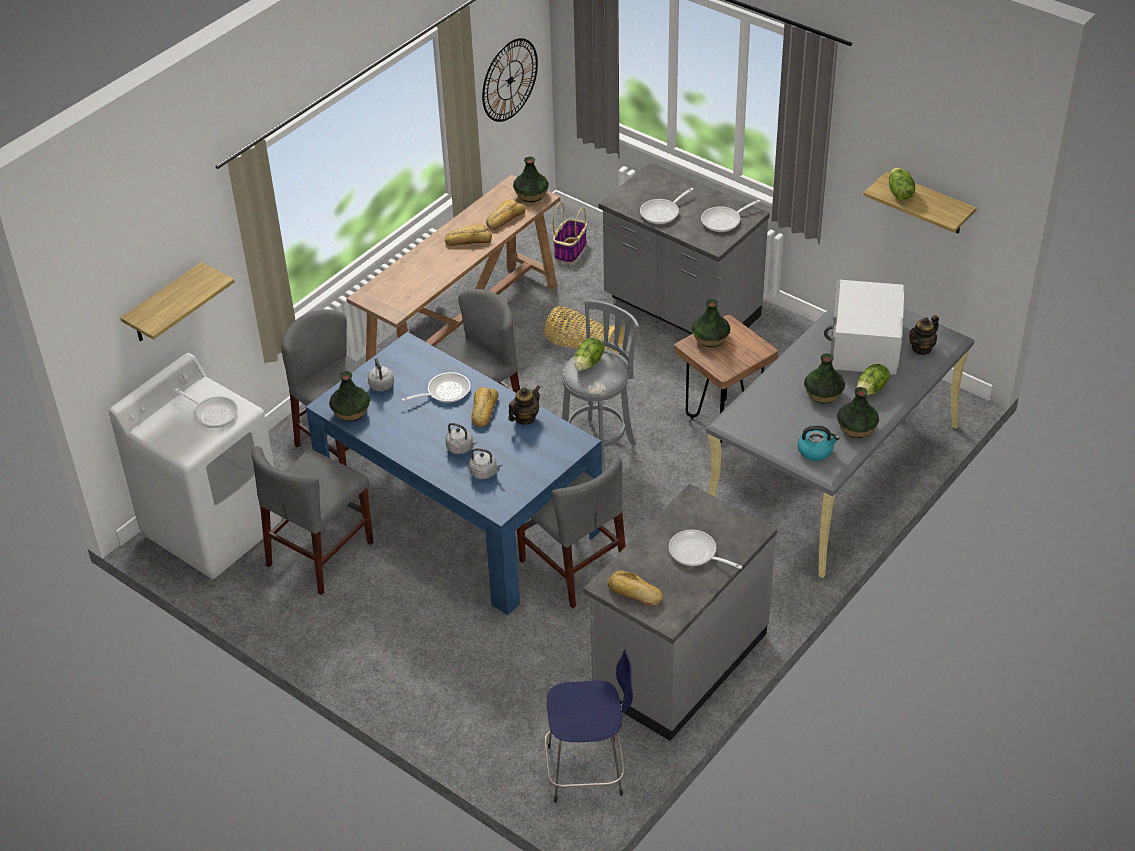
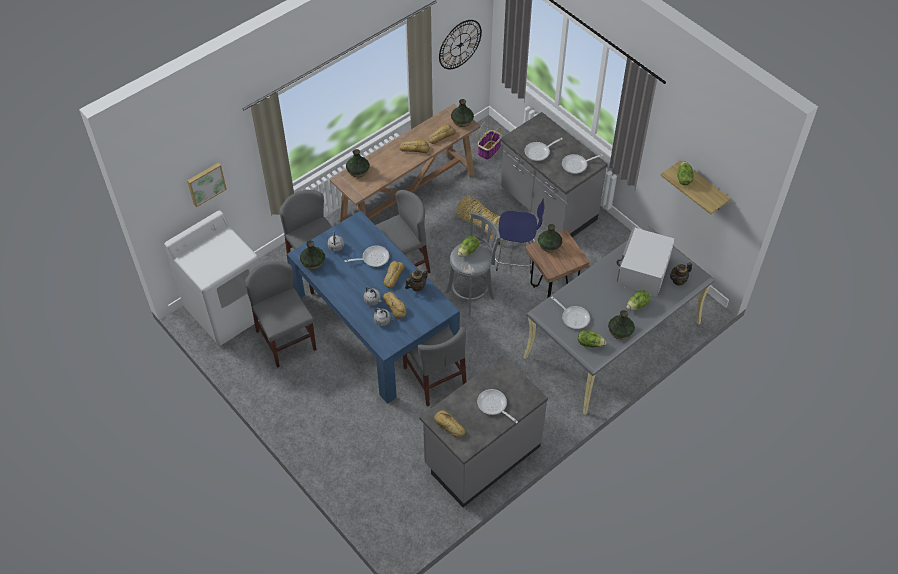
camera: 10 degrees right, 10 degrees up
(165, 304) = (206, 183): shelf -> picture
(213, 413) = (227, 253): frying pan -> frying pan (573, 317)
(320, 554) = (286, 340): grey chair -> grey chair turned 105 degrees clockwise
(498, 450) = (395, 306): none -> bread
(588, 770) = (409, 517): blue stool -> blue stool (516, 258)
(815, 451) = (590, 343): kettle -> lettuce
(822, 394) = (606, 303): vase -> vase (358, 171)

